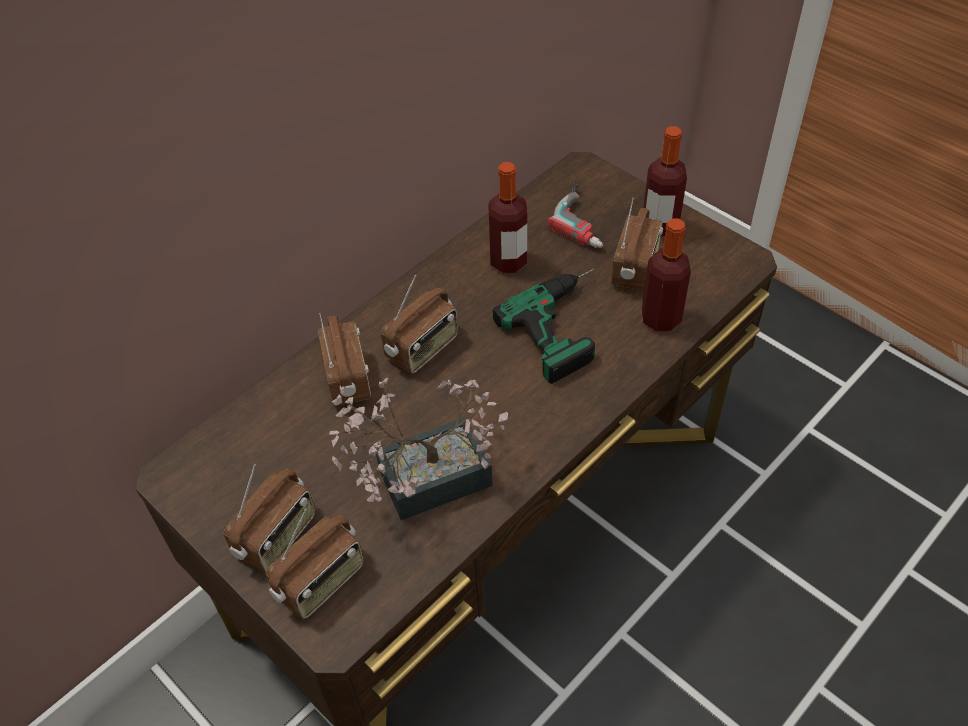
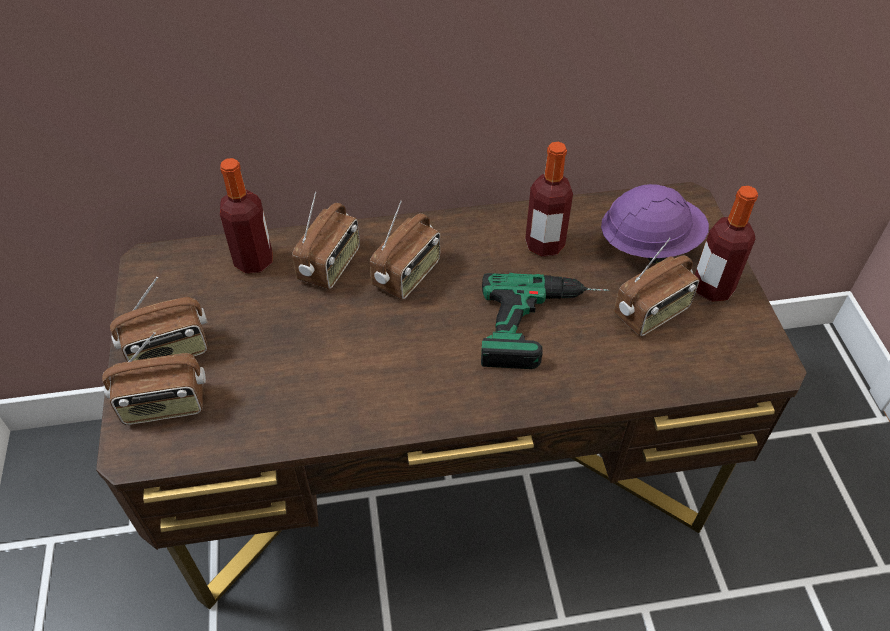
camera: 35 degrees right, 0 degrees up
(422, 481) = (305, 379): potted plant -> none
(423, 349) = (408, 275): radio -> radio turned 45 degrees counterclockwise
(586, 218) = (649, 245): power drill -> purple hard hat
(661, 318) = (634, 369): bottle -> bottle (254, 261)

